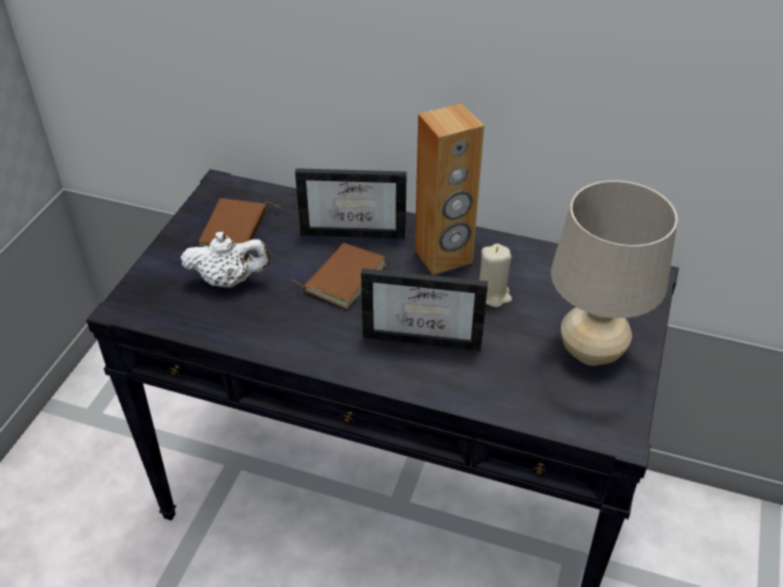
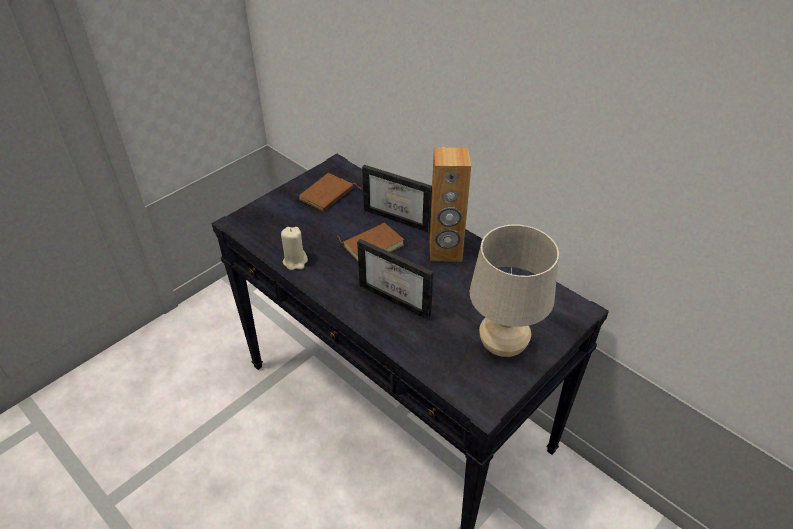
camera: 25 degrees right, 0 degrees up
(229, 281) = (303, 225): white teapot -> none
(492, 294) = (461, 286): beige candle -> beige candle (295, 261)

